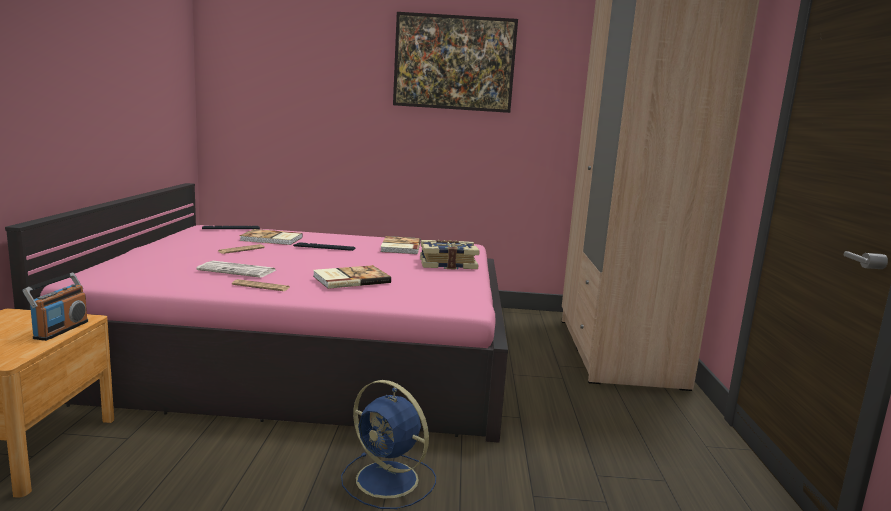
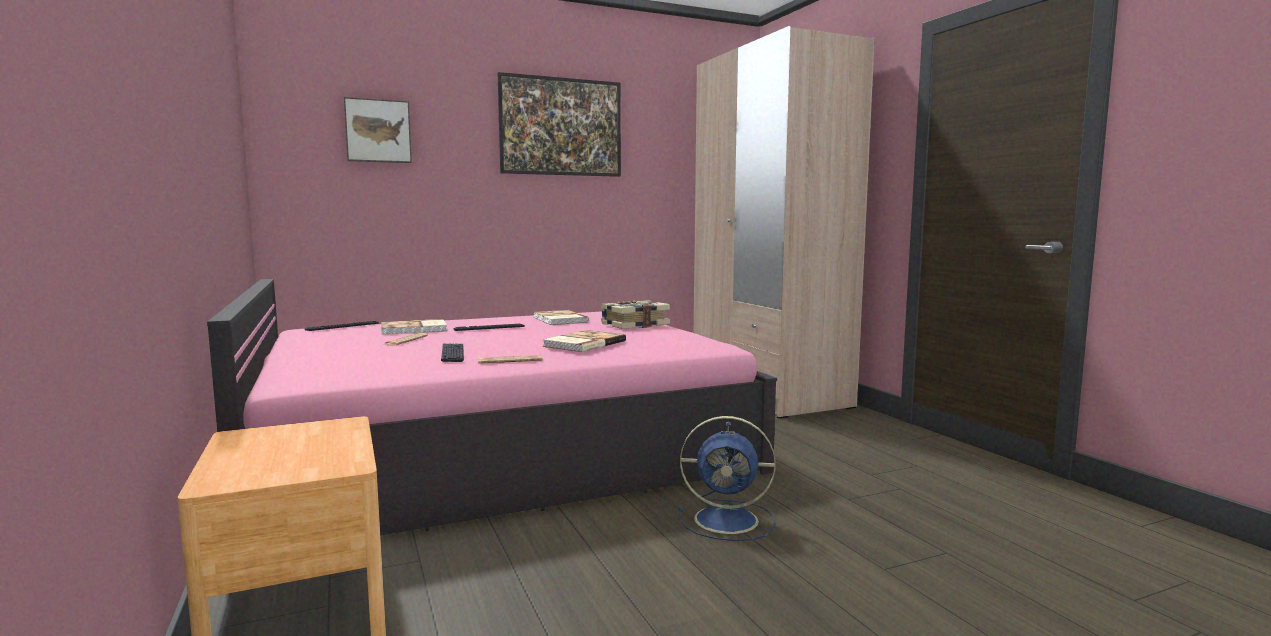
camera: 25 degrees left, 5 degrees down
(60, 330) = (343, 434): radio -> none
(238, 270) = (452, 354): newspaper -> keyboard
(292, 65) = (378, 131): none -> picture

